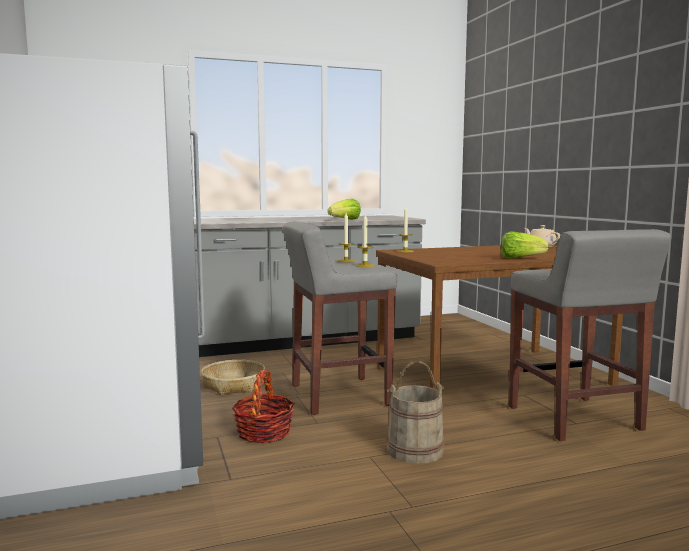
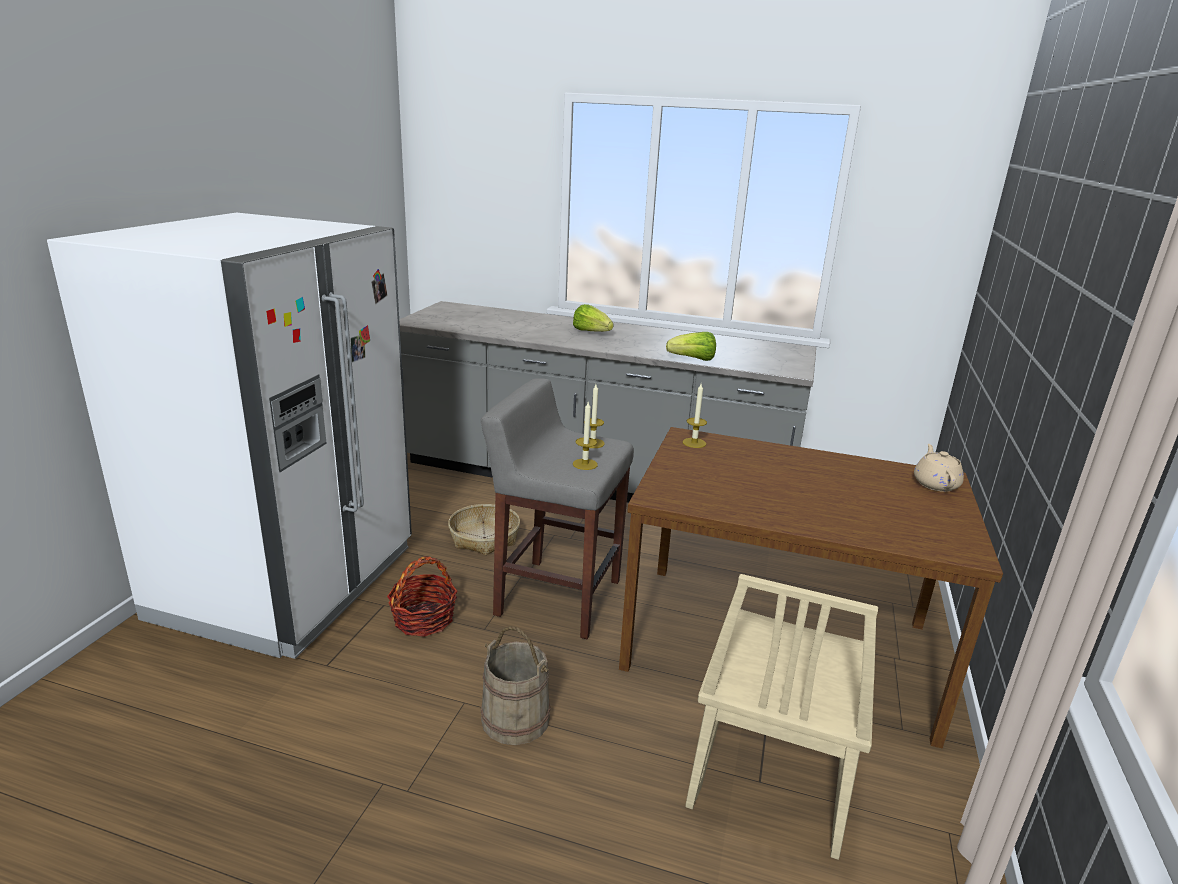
camera: 35 degrees right, 15 degrees up
(520, 258) = (792, 519): lettuce -> lettuce (591, 332)
(574, 419) = (768, 775): grey stool -> beige chair

